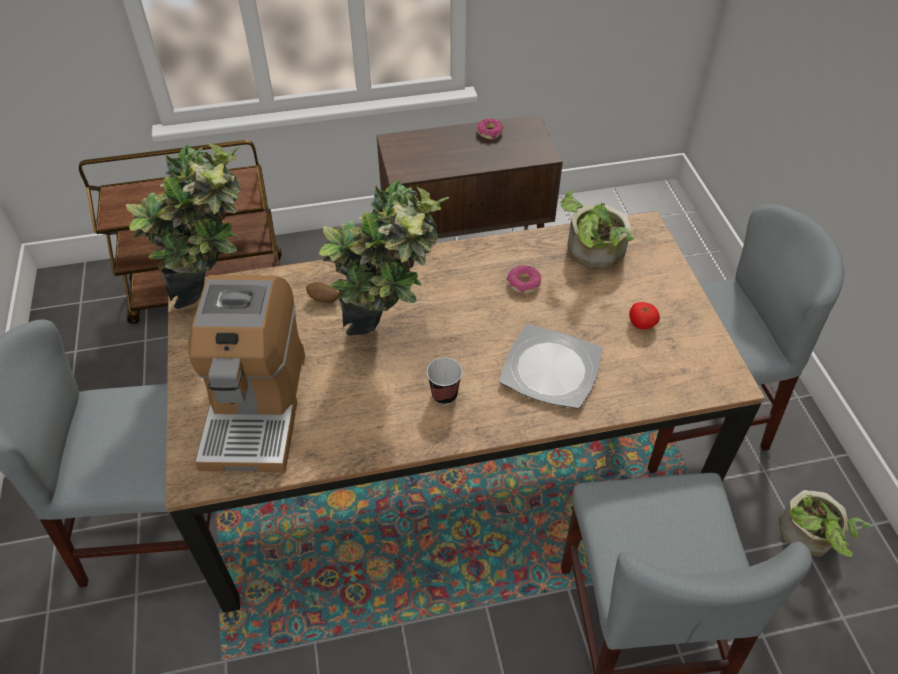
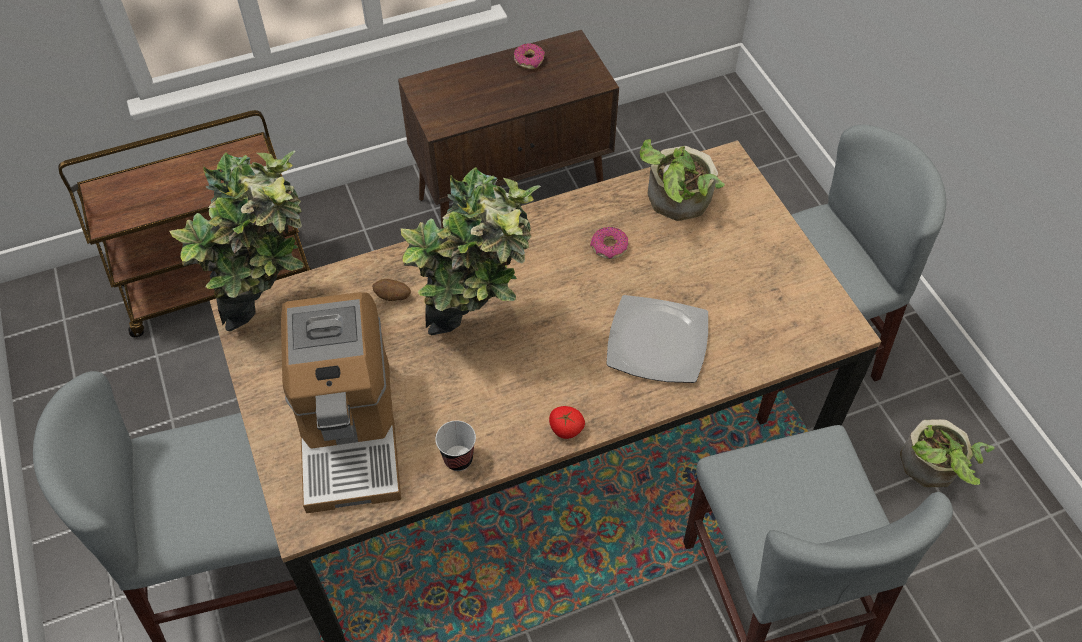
camera: 10 degrees left, 5 degrees up
(444, 395) = (550, 388): cup -> cup (458, 459)
(641, 324) = (742, 276): tomato -> tomato (565, 429)

